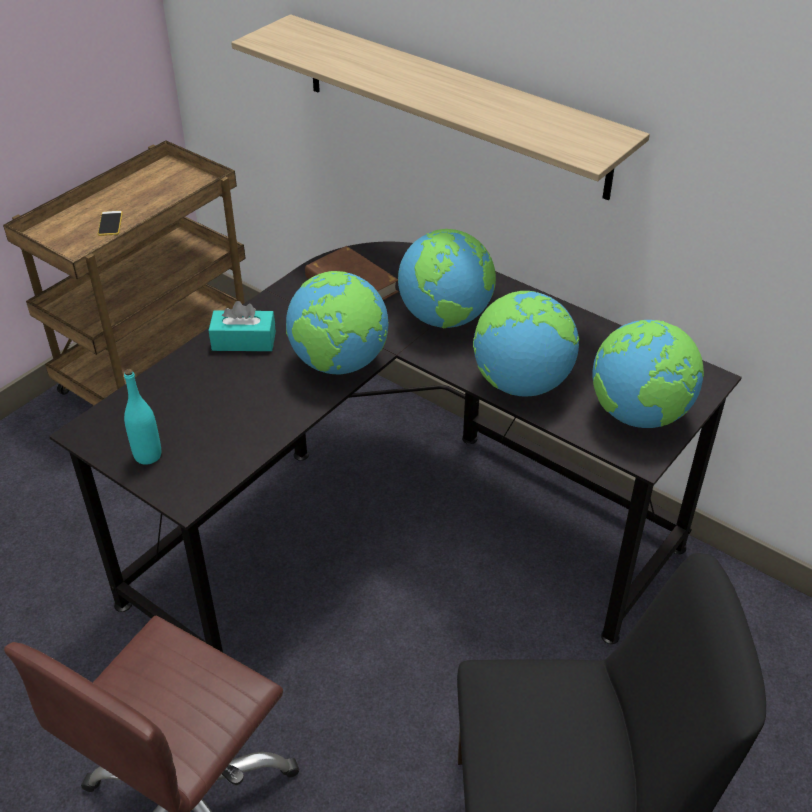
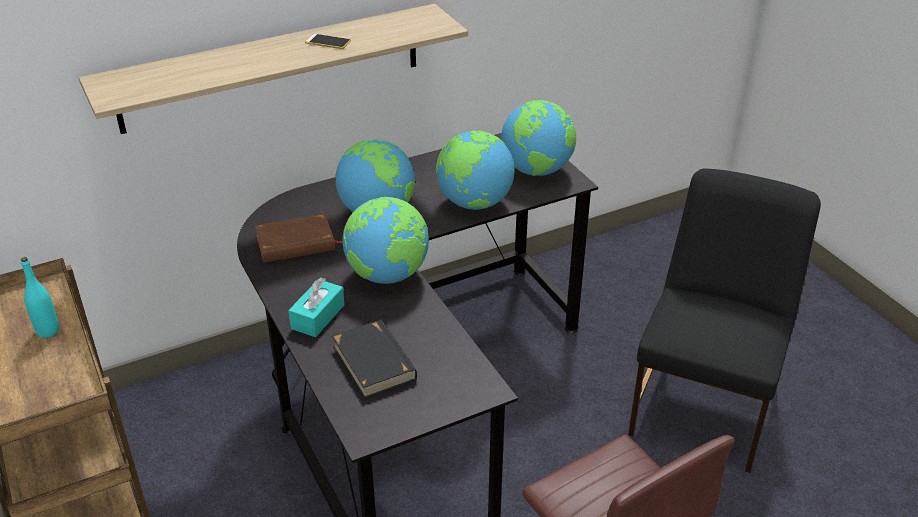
camera: 65 degrees left, 5 degrees down
(110, 224) = (42, 365): phone -> phone (328, 42)
(148, 455) = (422, 402): turquoise bottle -> turquoise bottle (48, 331)
(193, 402) = (374, 362): none -> black book

